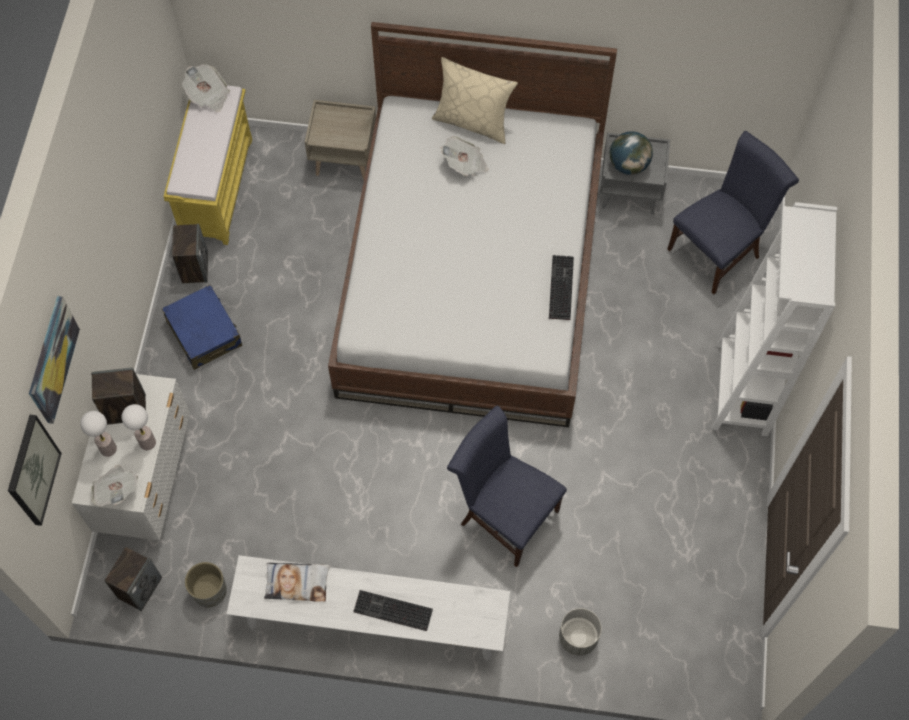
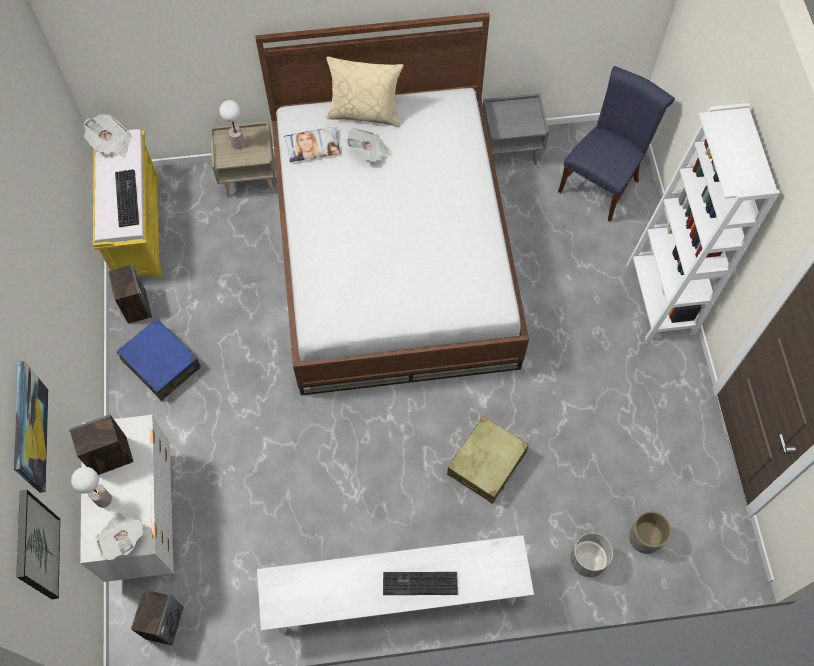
camera: 15 degrees left, 0 degrees up
(147, 442) = (140, 483): table lamp -> table lamp (238, 144)
(210, 592) = (233, 609): grey planter -> grey planter (645, 538)
(297, 582) = (321, 581): pillow -> pillow (313, 147)
(504, 514) = (487, 463): blue chair -> beige suitcase
(559, 286) = (488, 242): keyboard -> keyboard (125, 198)
(628, 164) = (510, 123): globe -> none

